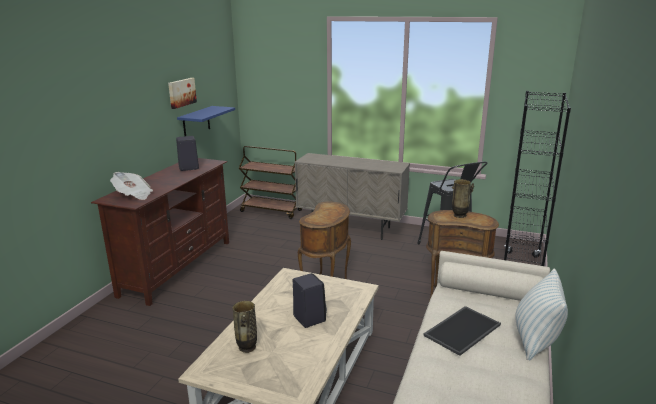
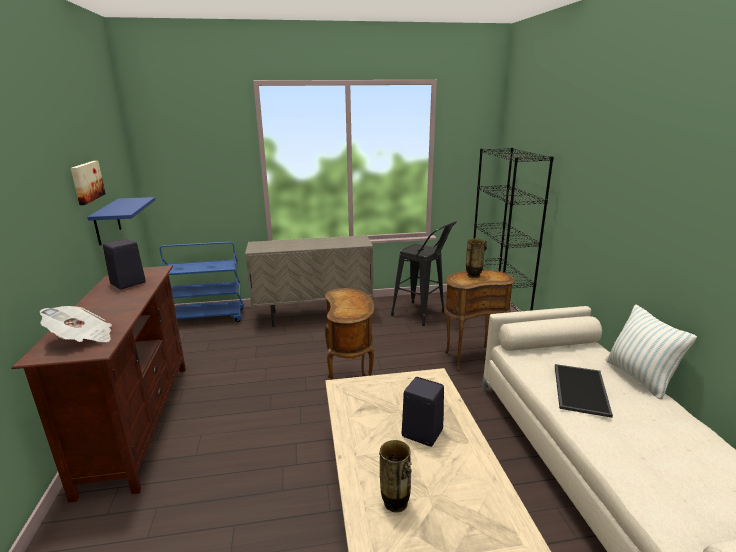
camera: 30 degrees left, 0 degrees up
(272, 211) = (208, 318): brown cart -> blue cart

